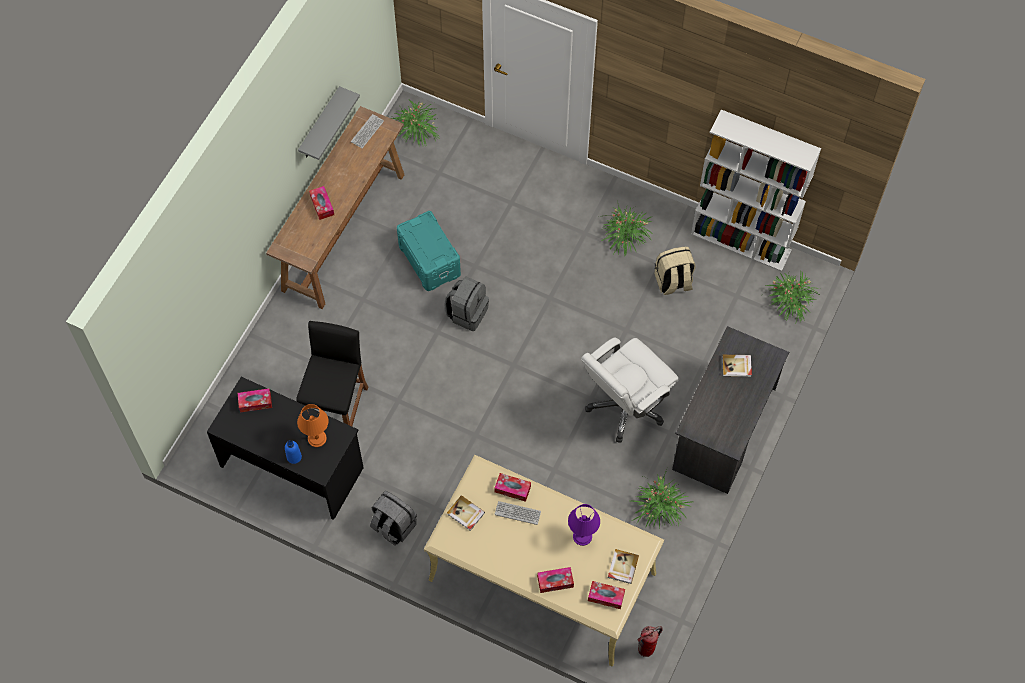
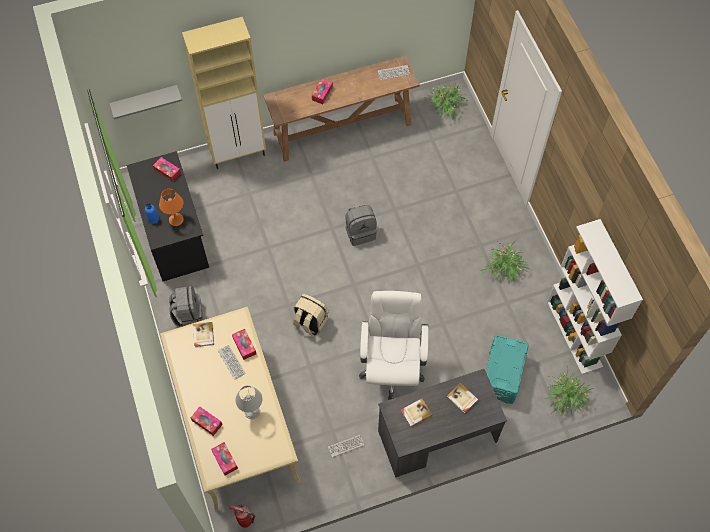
camera: 45 degrees right, 0 degrees up
(269, 339) = (238, 153): none -> beige cabinet
(320, 125) = (356, 41): grey shelf -> grey shelf (145, 100)
(337, 410) = (231, 223): black stool -> none
(430, 260) = (372, 184): turquoise storage box -> turquoise storage box (502, 375)
(582, 536) = (251, 411): purple table lamp -> grey table lamp
(622, 567) = (254, 452): book -> book (415, 413)
(625, 406) = (391, 368): white office chair -> white office chair turned 90 degrees clockwise
(659, 507) = (346, 446): potted plant -> keyboard
(673, 282) = (503, 320): beige backpack -> beige backpack (310, 322)

